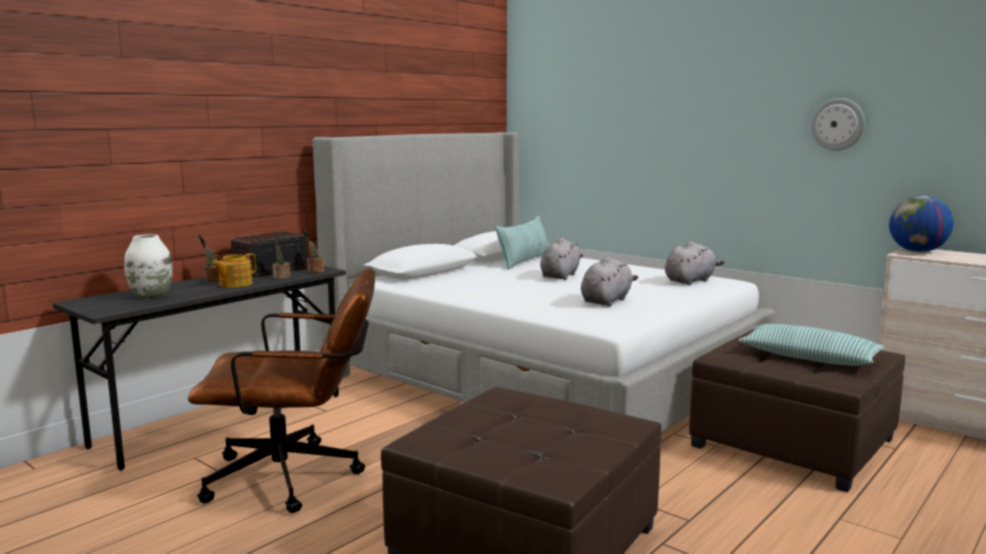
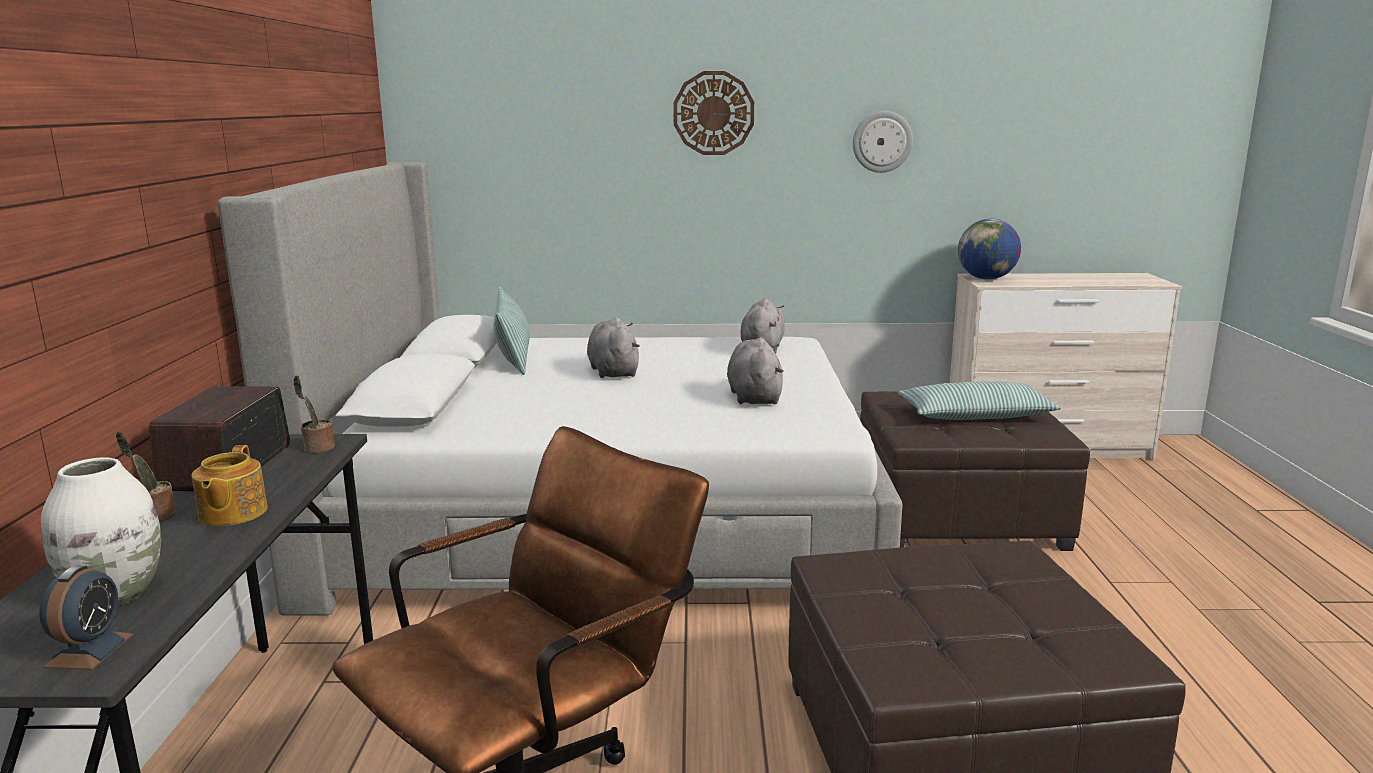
camera: 40 degrees left, 5 degrees up
(113, 307) = (89, 650): none -> alarm clock
(281, 277) = (289, 476): potted plant -> none
(703, 101) = (713, 113): none -> wall clock

